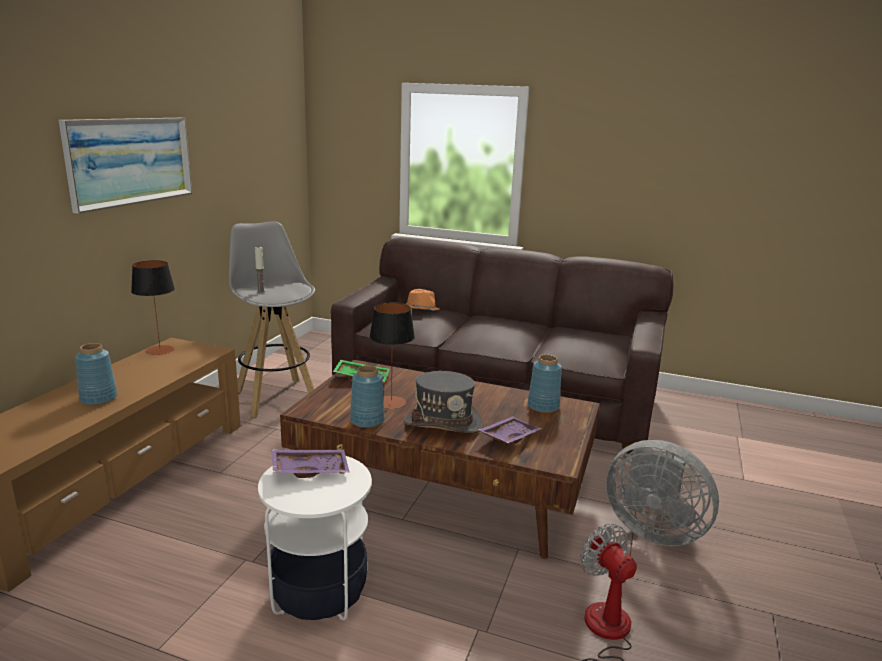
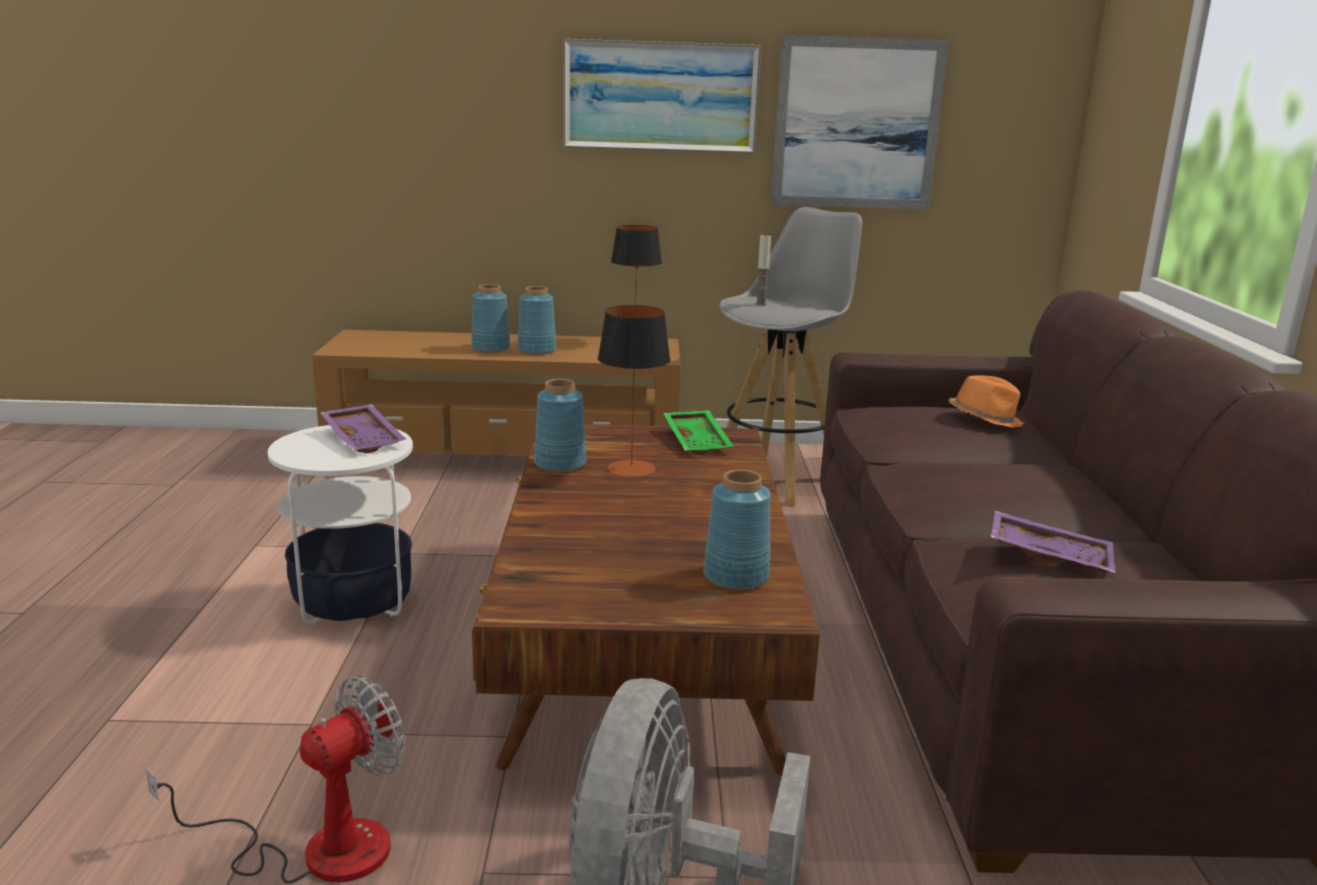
camera: 70 degrees right, 0 degrees up
(132, 383) = (537, 350): none -> blue vase
(230, 165) = (856, 124): none -> picture
(443, 423) = (592, 508): grey hat -> none
(508, 437) = (584, 557): purple tray -> purple tray (1049, 555)

